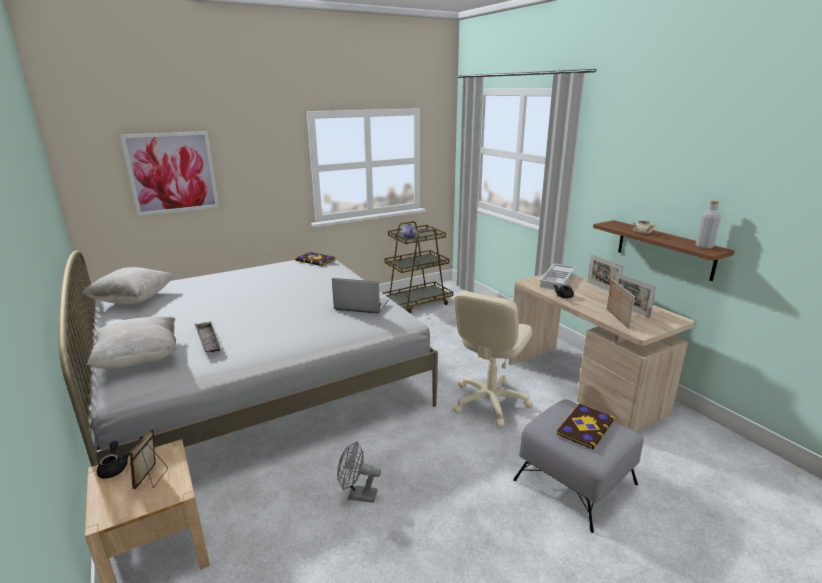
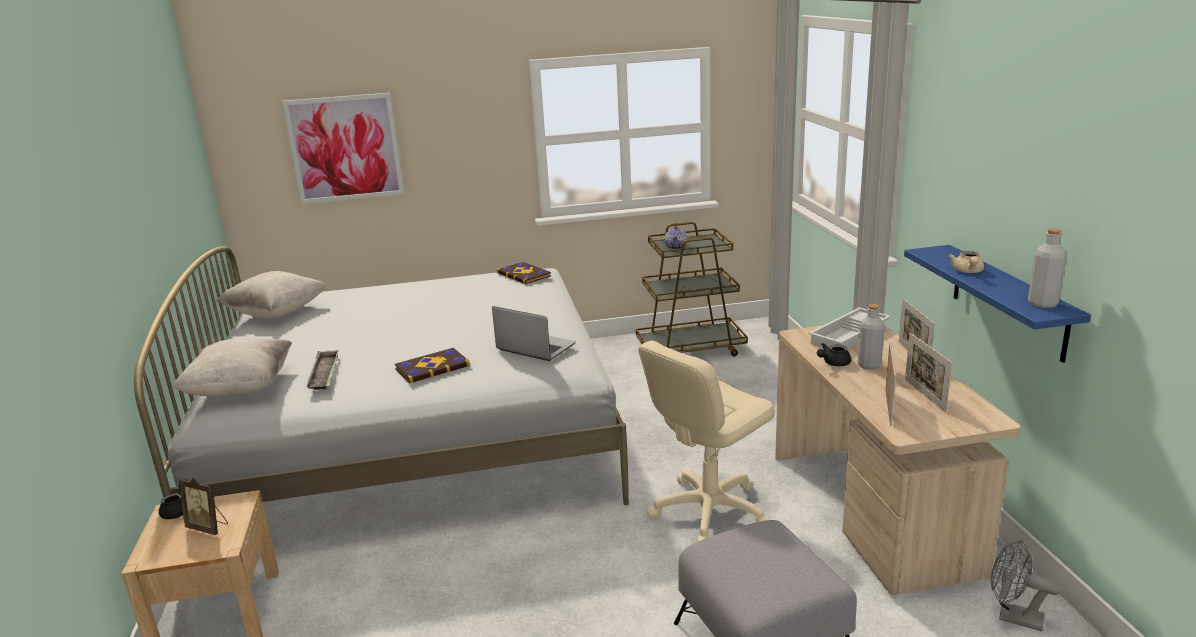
camera: 20 degrees right, 0 degrees up
(152, 478) = (208, 527): picture frame -> picture frame turned 90 degrees counterclockwise
(357, 495) = (460, 601): grey fan -> grey fan (1013, 617)
(584, 296) = (869, 365): none -> grey bottle
(584, 427) = (764, 562): book -> book (432, 367)
(664, 249) = (1008, 301): brown shelf -> blue shelf

